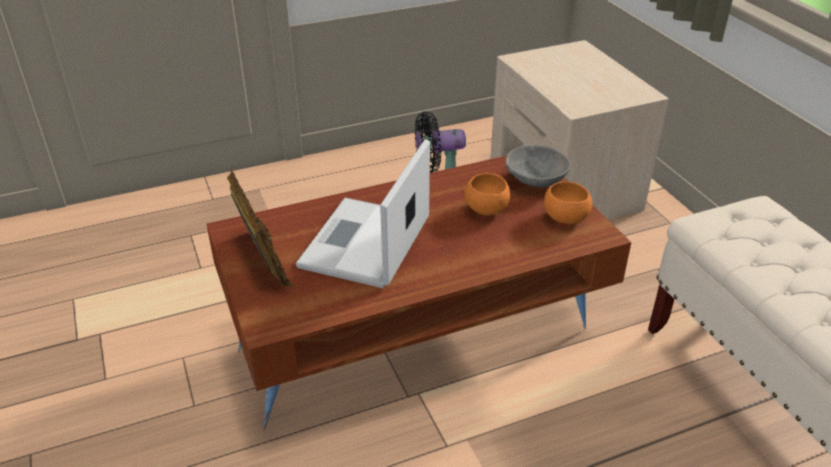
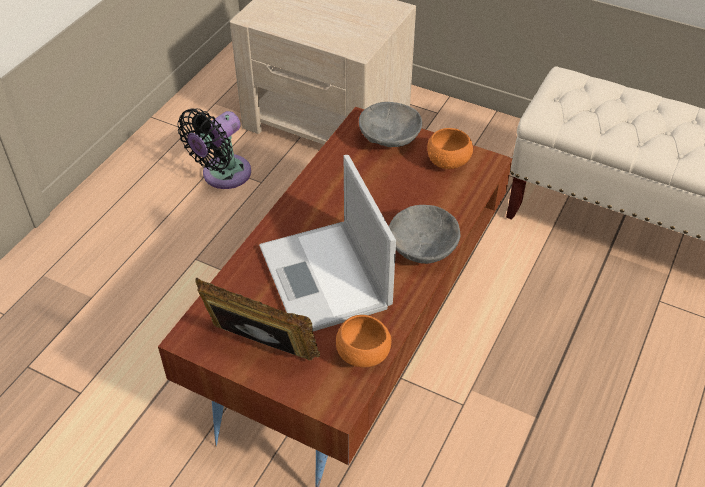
camera: 40 degrees left, 10 degrees up
(466, 264) = (423, 247): none -> grey bowl
(486, 210) = (382, 188): orange bowl -> orange bowl (363, 355)

